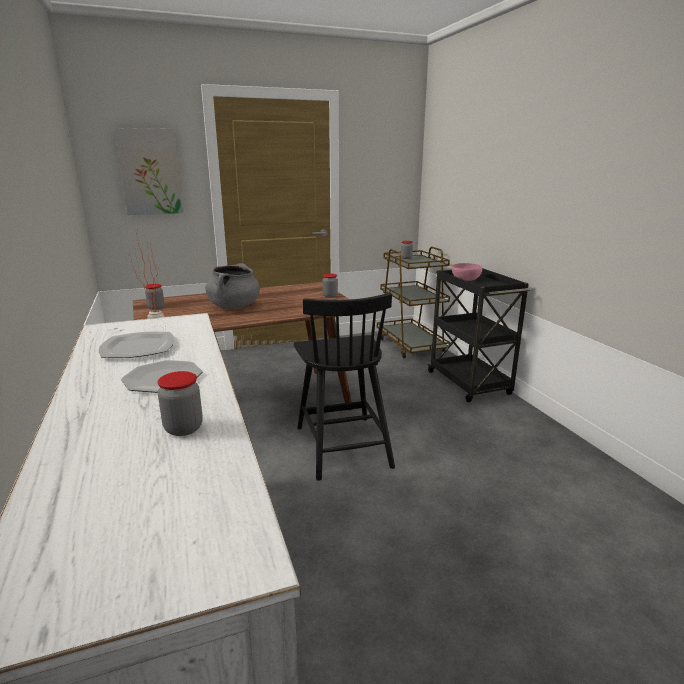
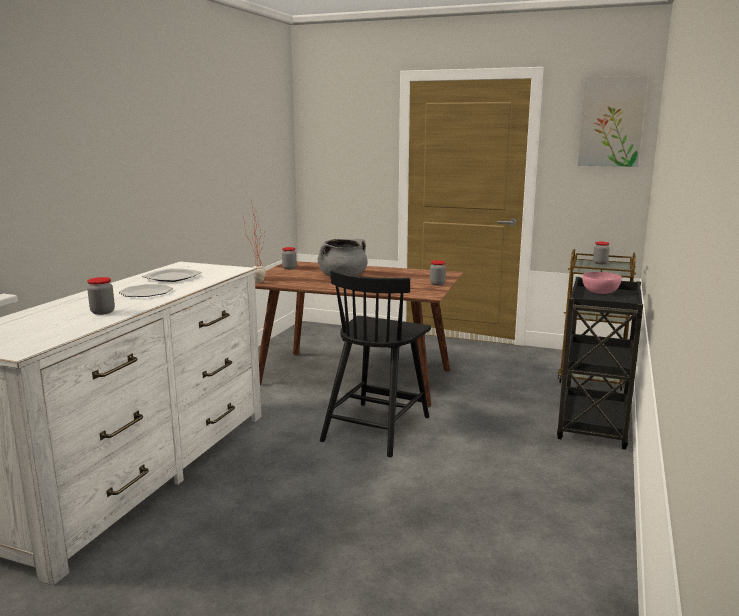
camera: 40 degrees right, 5 degrees down
(150, 172) = (349, 151): picture -> picture (611, 122)

